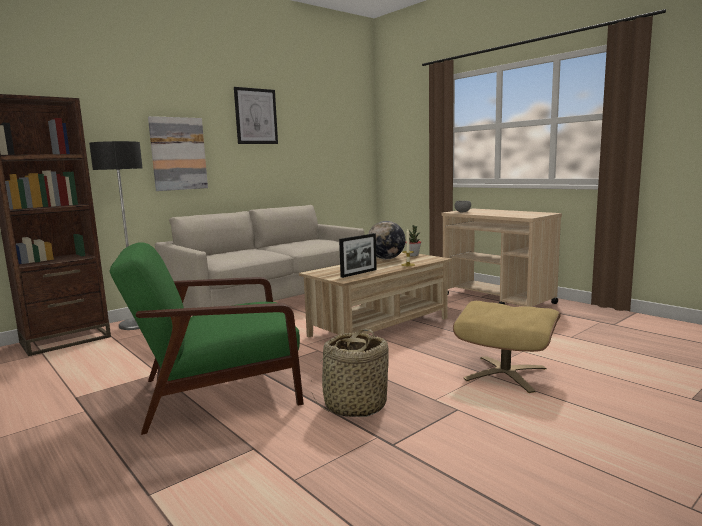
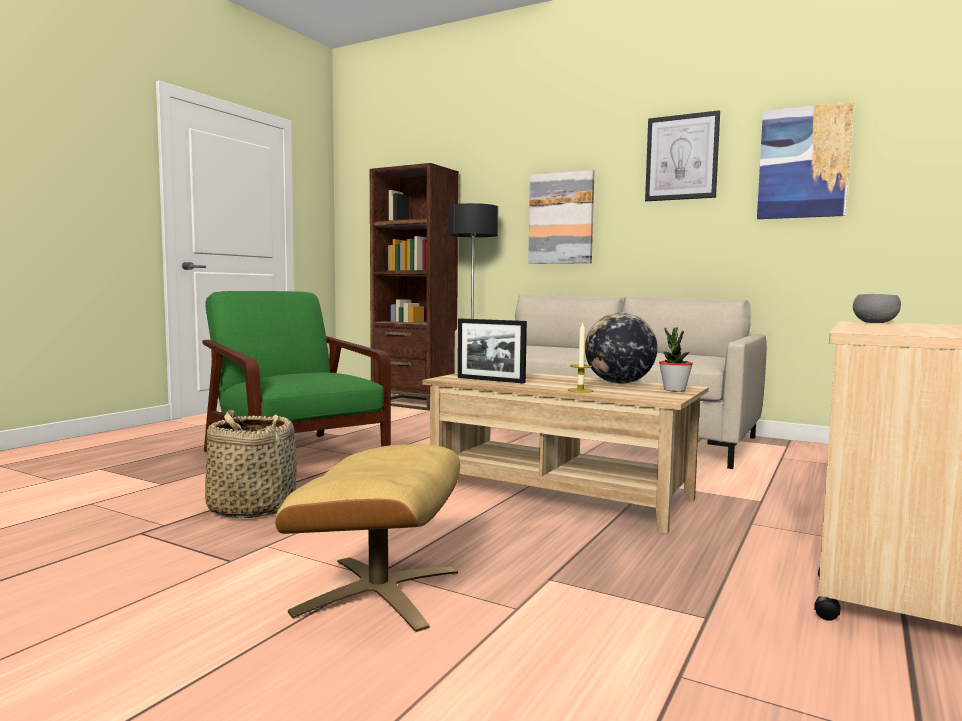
camera: 70 degrees right, 5 degrees down
(314, 127) = (803, 163): none -> picture

